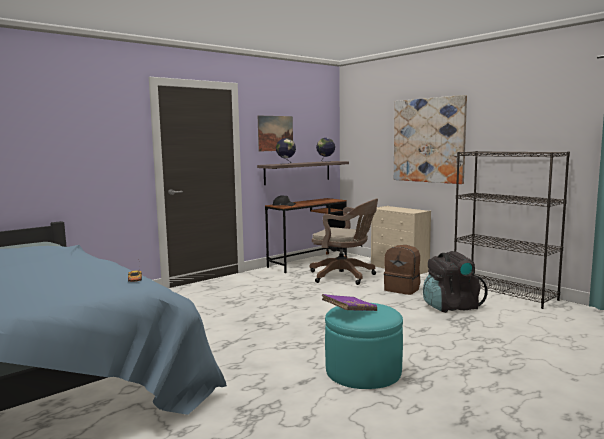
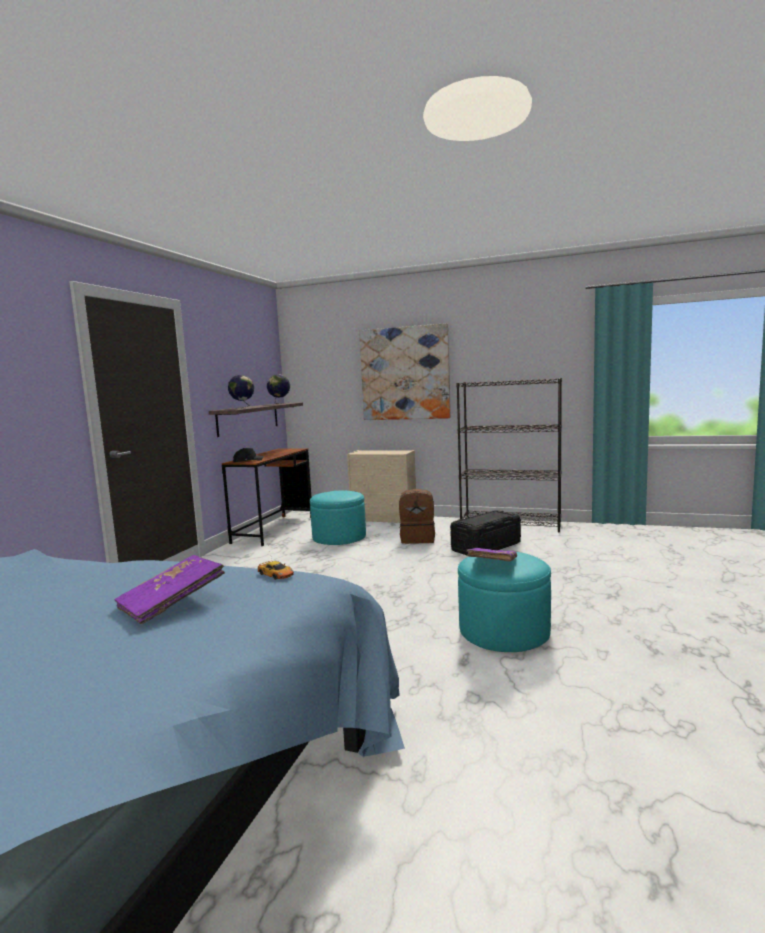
camera: 30 degrees left, 0 degrees up
(65, 282) = (172, 603): none -> purple book
(275, 133) = (223, 369): picture -> none
(345, 276) = (339, 537): brown office chair -> turquoise ottoman
(451, 307) = (486, 546): black backpack -> black storage box

